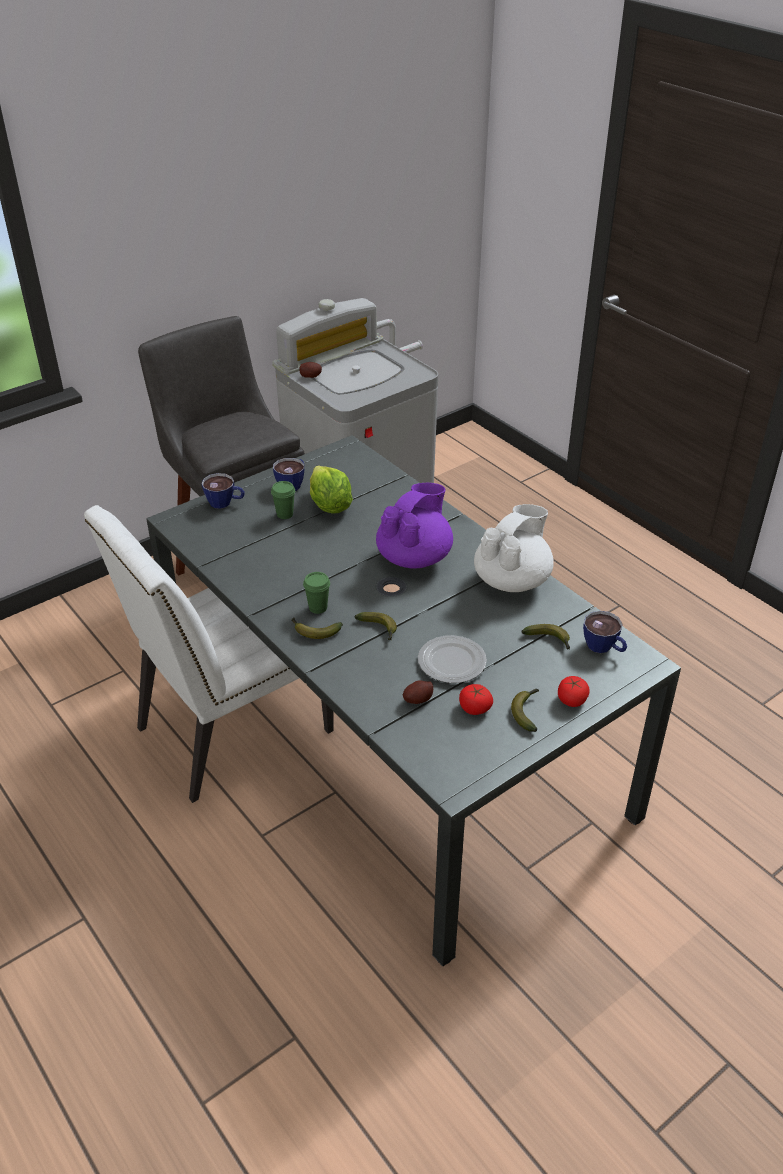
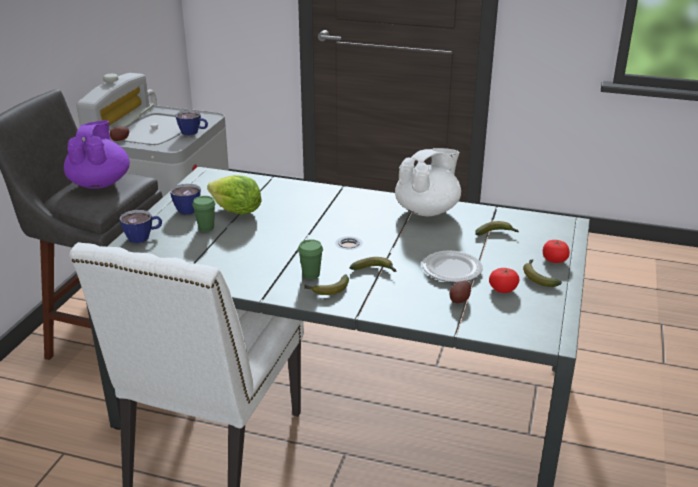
camera: 35 degrees left, 10 degrees down
(415, 557) = (343, 220): purple teapot -> purple teapot (100, 183)
(512, 580) = (427, 210): white teapot -> white teapot turned 45 degrees clockwise
(604, 648) = (534, 225): cup -> cup (193, 132)

